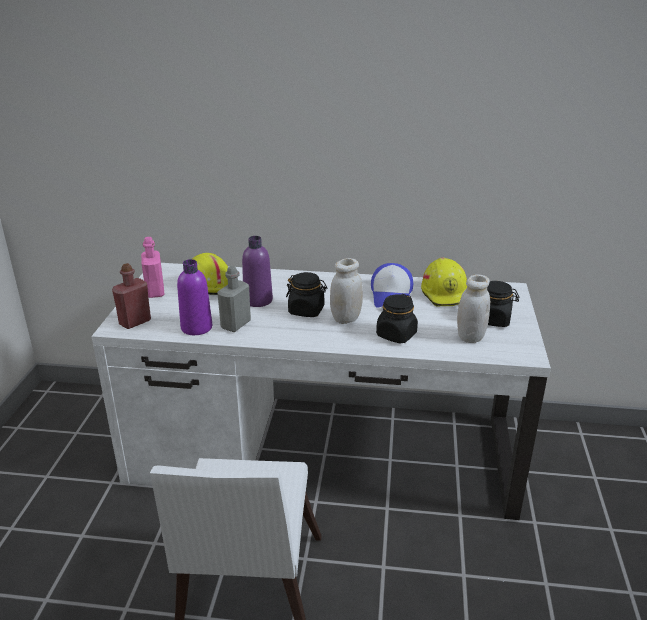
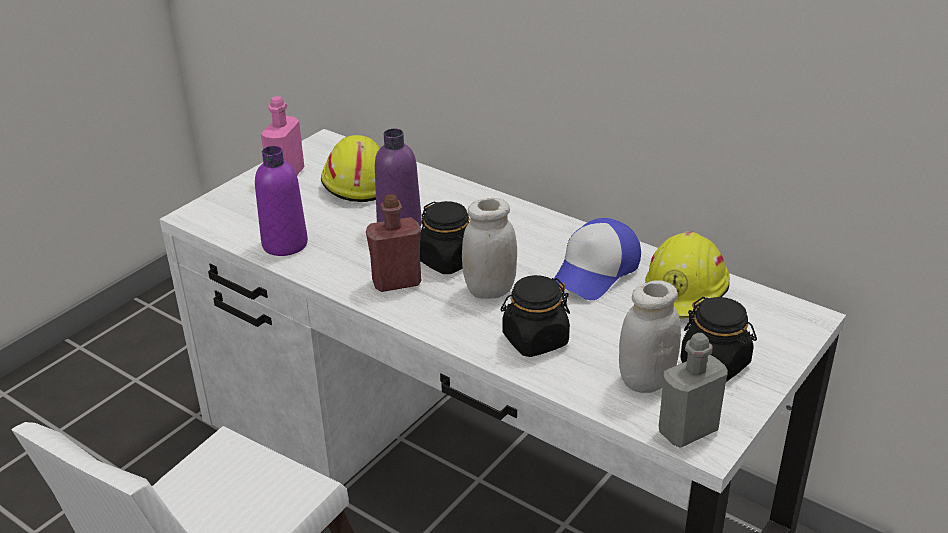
camera: 30 degrees right, 5 degrees up
(135, 322) = (223, 213): red bottle -> red bottle (396, 282)
(235, 325) = (336, 254): grey bottle -> grey bottle (687, 431)

